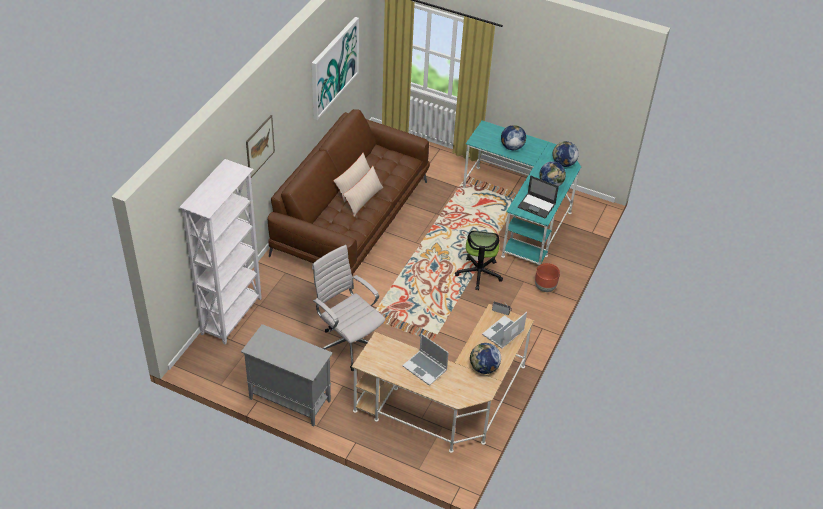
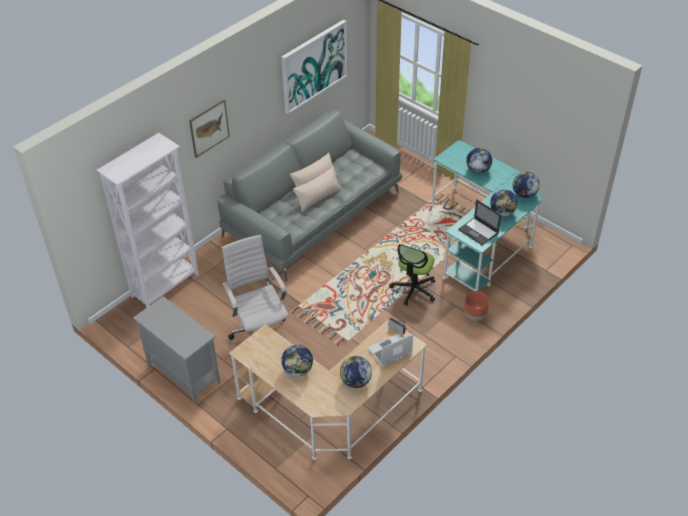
camera: 20 degrees right, 0 degrees up
(352, 217) = (313, 214): brown sofa -> grey sofa
(425, 368) = (298, 370): laptop -> globe

